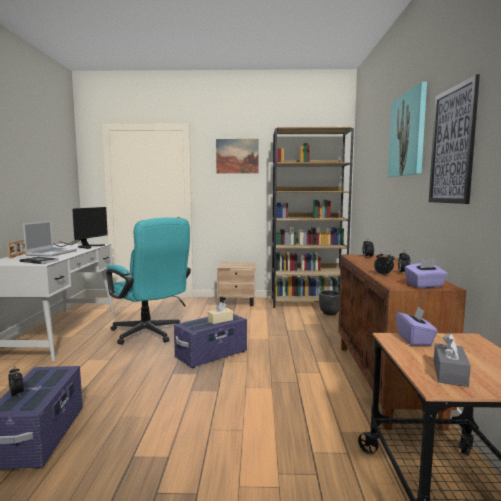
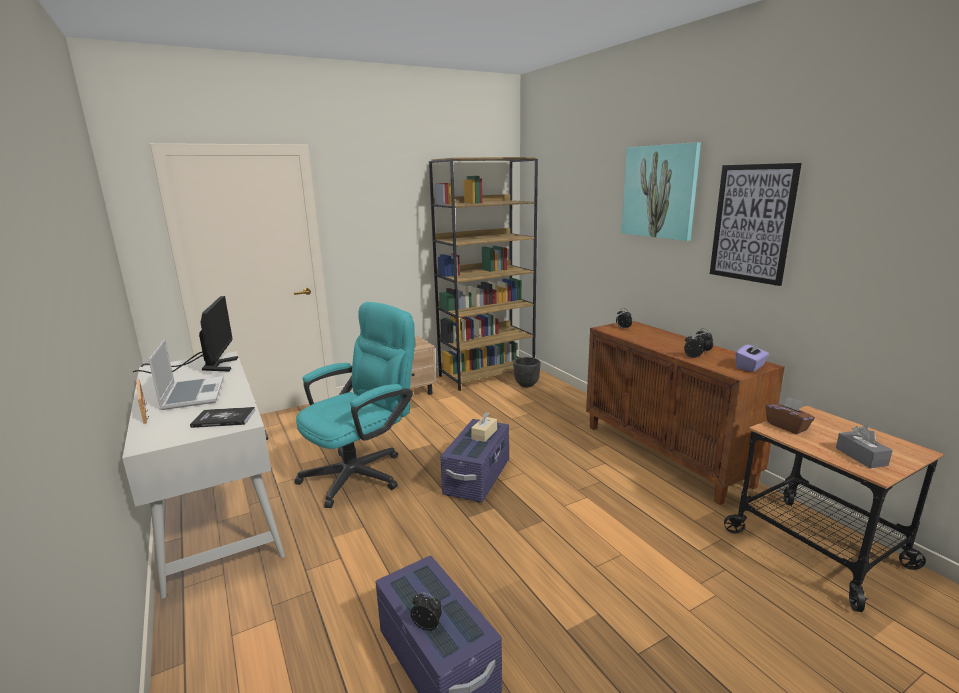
camera: 30 degrees left, 10 degrees up
(150, 334) = (362, 472): turquoise office chair -> turquoise office chair turned 60 degrees counterclockwise
(237, 156) = (382, 193): picture -> none
(415, 339) = (787, 426): purple tissue box -> brown tissue box

